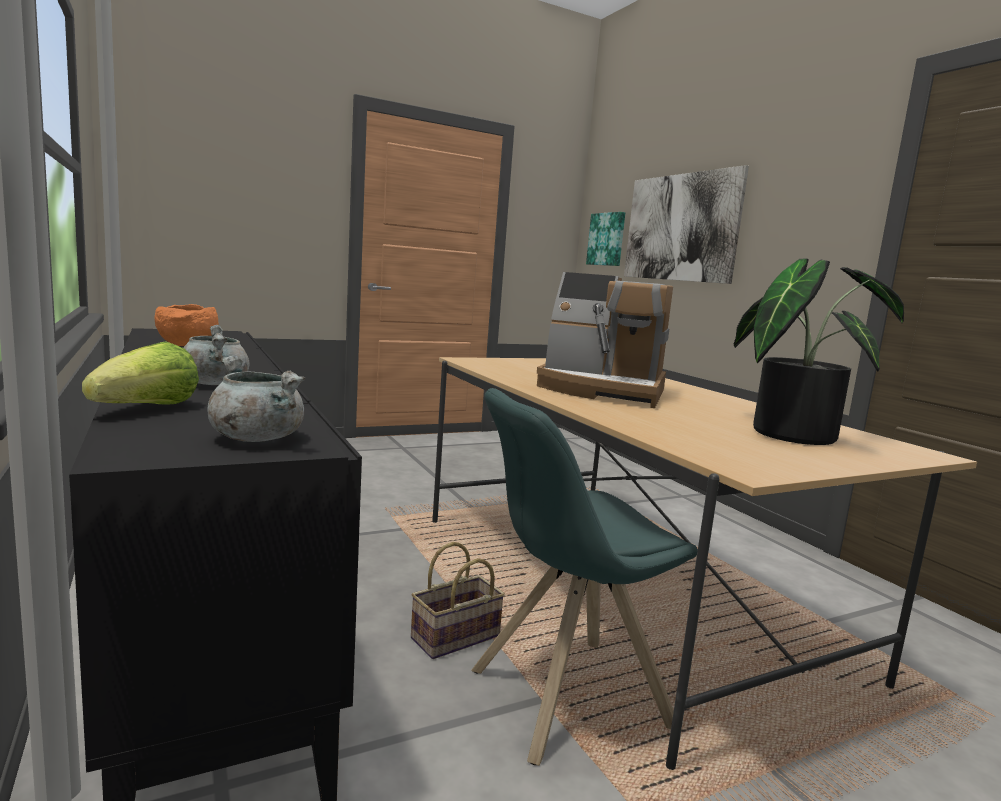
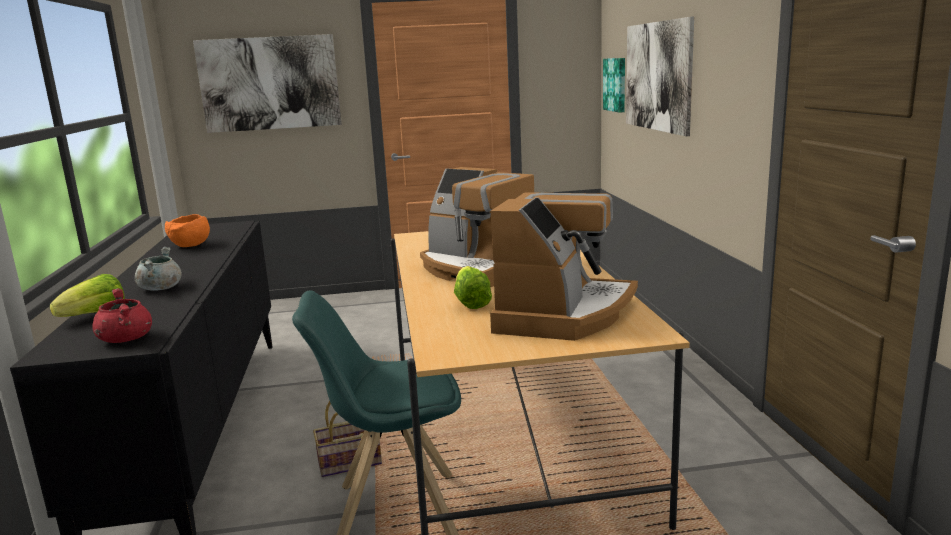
camera: 20 degrees right, 5 degrees up
(235, 179) = (269, 83): none -> picture
(256, 438) = (125, 339): grey cooking pot -> red cooking pot
(664, 419) = (471, 302): none -> lettuce
(791, 433) = (563, 314): potted plant -> coffee machine

